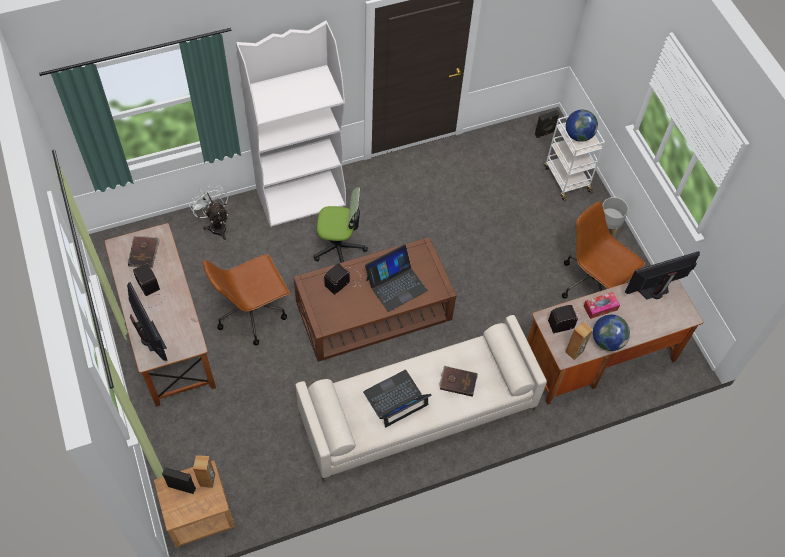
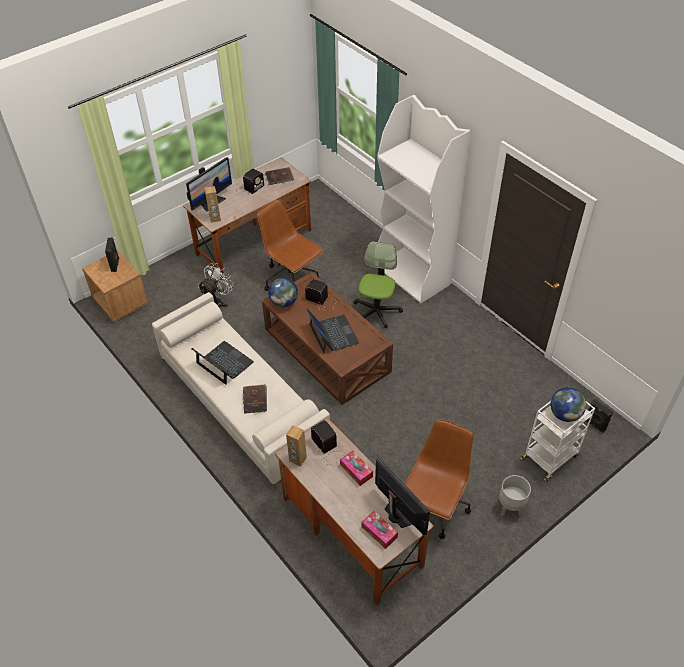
camera: 75 degrees right, 10 degrees down
(208, 480) = (123, 276): brown speaker -> brown speaker (215, 219)
(216, 225) = (360, 236): white fan -> white fan (217, 302)
(339, 248) = (376, 311): office chair -> office chair turned 150 degrees counterclockwise
(396, 285) = (333, 334): laptop -> laptop turned 150 degrees counterclockwise
(607, 341) = (320, 484): globe -> globe (284, 302)
(668, 310) = (379, 532): none -> tissue box

